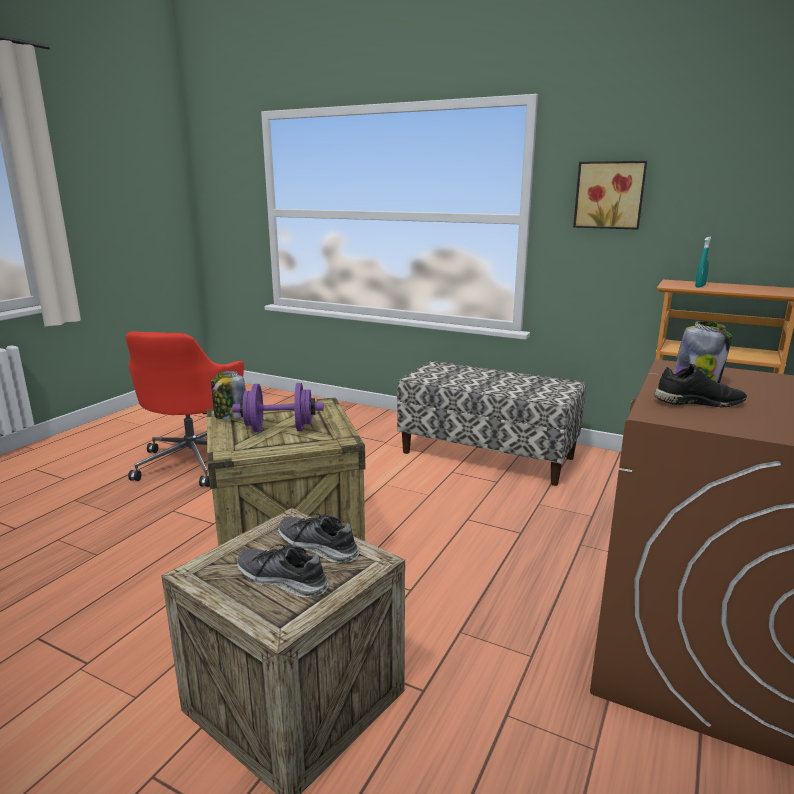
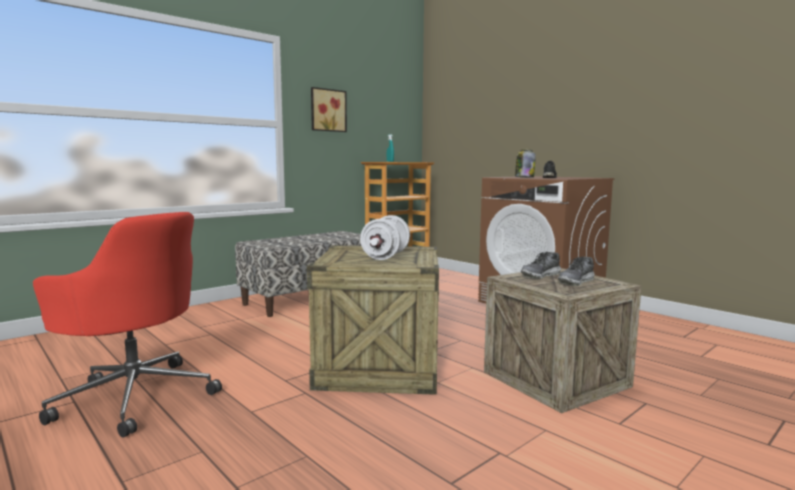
camera: 70 degrees left, 10 degrees down
(230, 416) = (338, 262): jar -> none
(279, 429) = (385, 256): purple dumbbell -> white dumbbell

